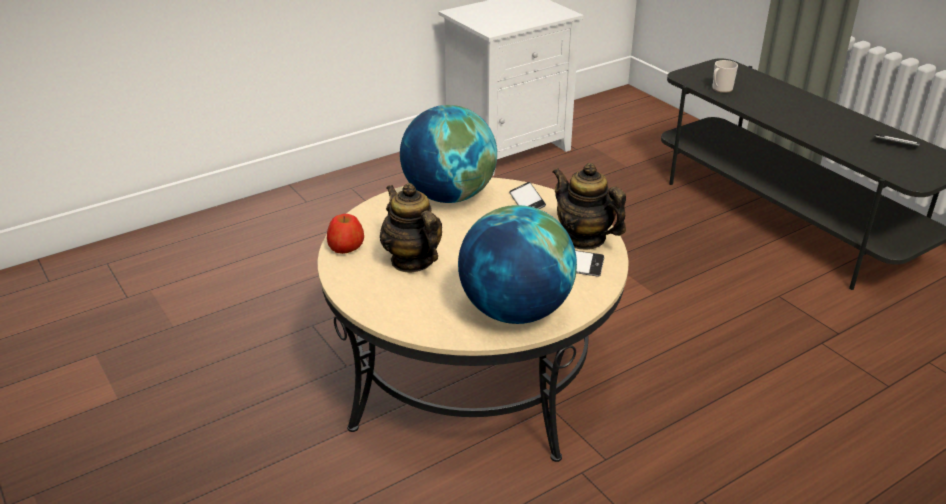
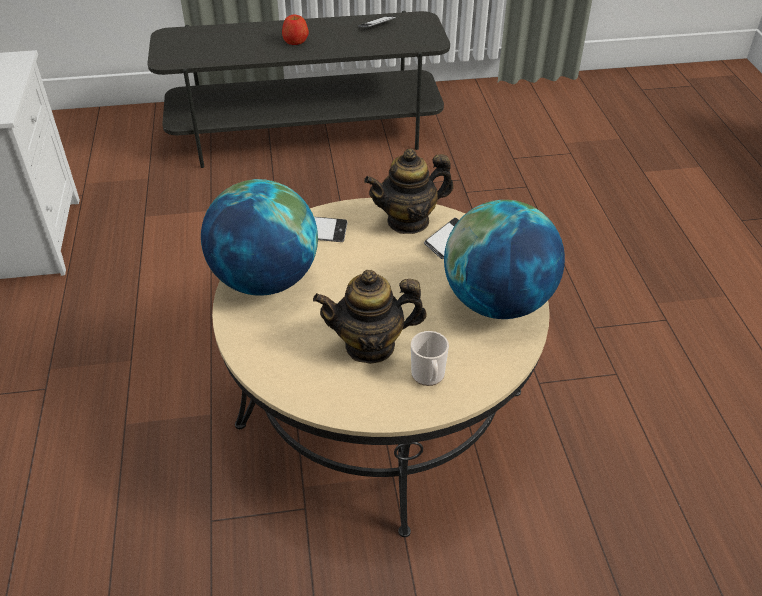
camera: 65 degrees left, 10 degrees up
(346, 247) = (309, 391): apple -> apple (295, 41)
(720, 89) = (211, 55): mug -> mug (428, 376)

